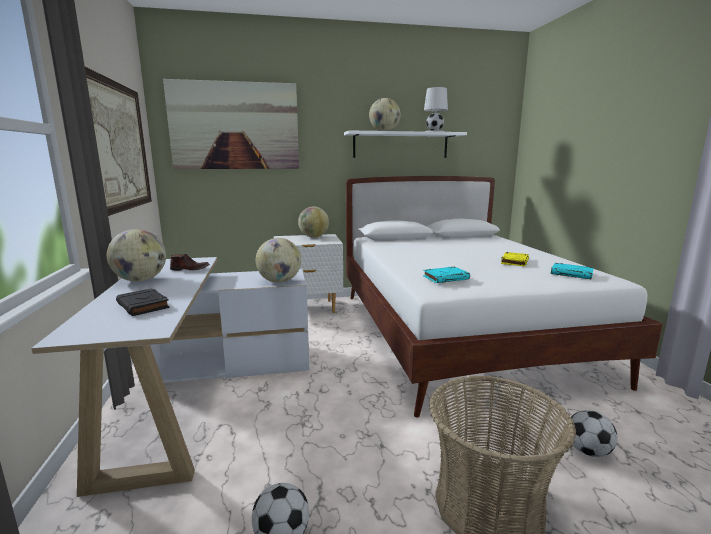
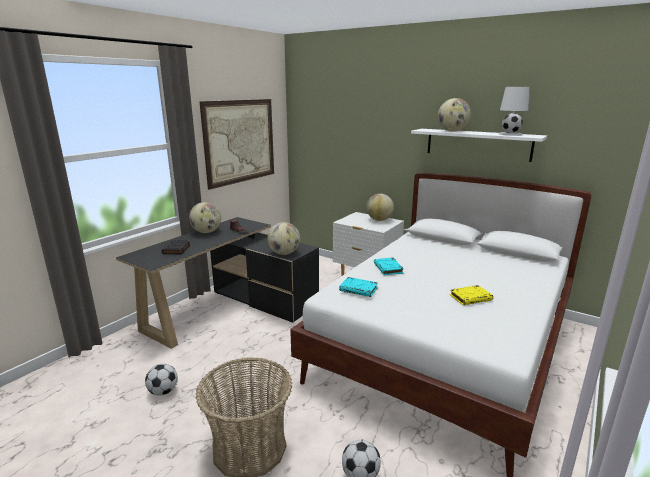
camera: 45 degrees right, 5 degrees up
(202, 392) = (231, 308): white desk -> black desk
(235, 126) = (337, 120): picture -> none
(572, 274) = (482, 330): turquoise book -> turquoise book (388, 268)

